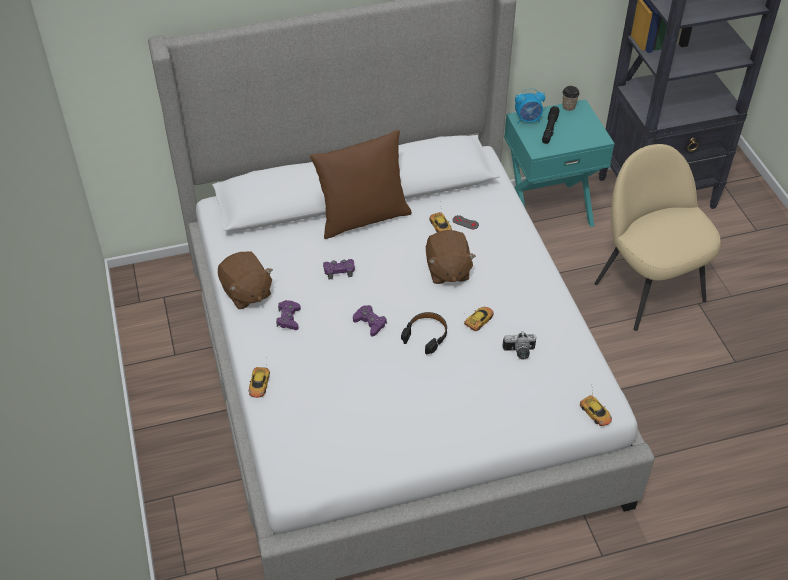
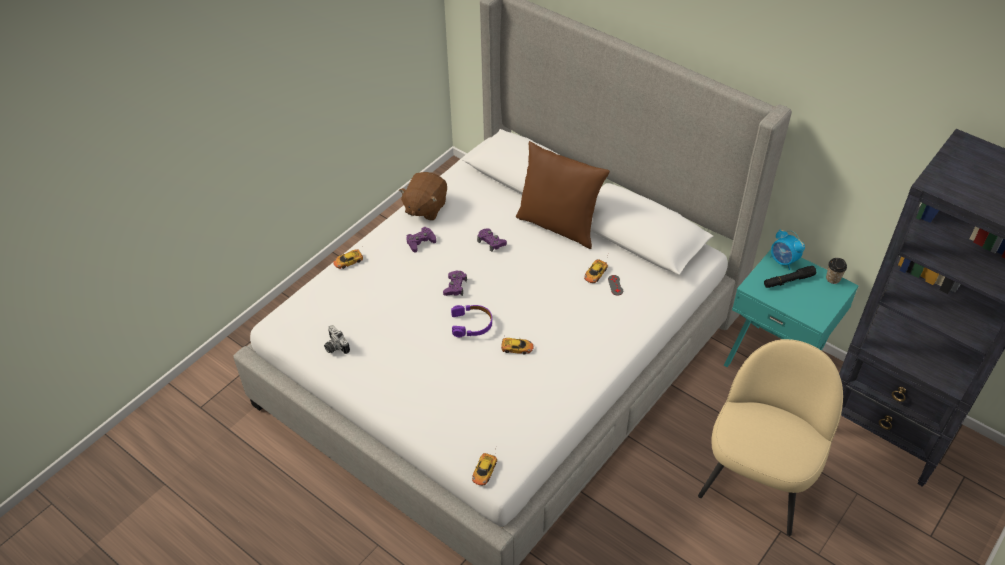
camera: 55 degrees right, 0 degrees up
(426, 335) = (472, 324): black headphones -> purple headphones
(447, 270) = (552, 302): brown plush toy -> none
(519, 352) = (505, 390): camera -> camera (334, 347)

